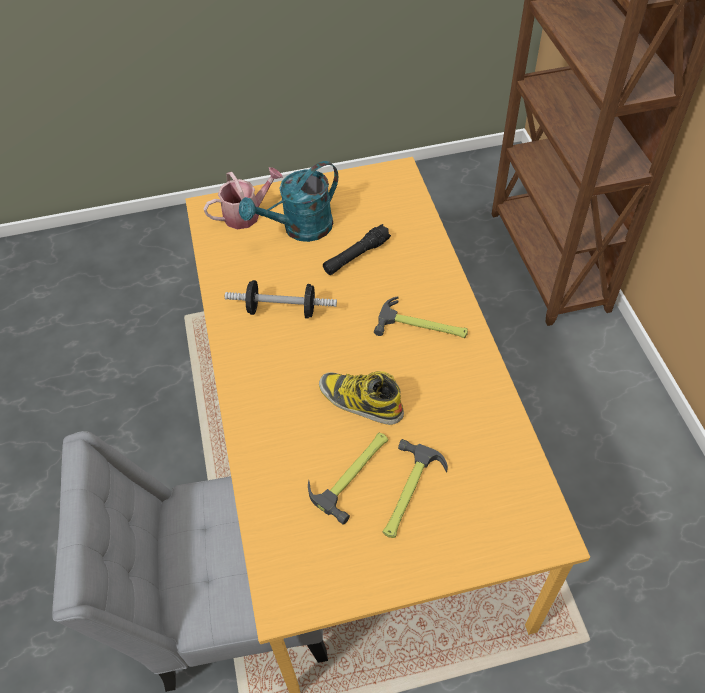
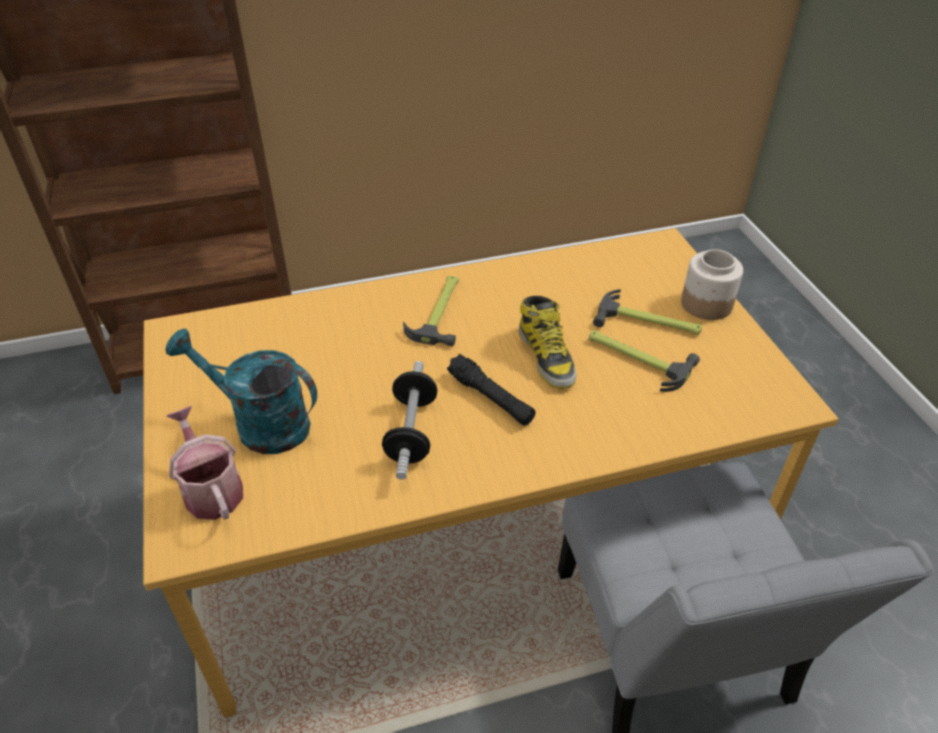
camera: 95 degrees left, 10 degrees down
(300, 229) = (260, 424): turquoise watering can -> turquoise watering can turned 150 degrees clockwise
(356, 256) = (323, 366): black flashlight -> black flashlight (491, 398)
(360, 401) = (547, 356): boot -> boot turned 45 degrees counterclockwise
(437, 555) = (705, 304): none -> jar

